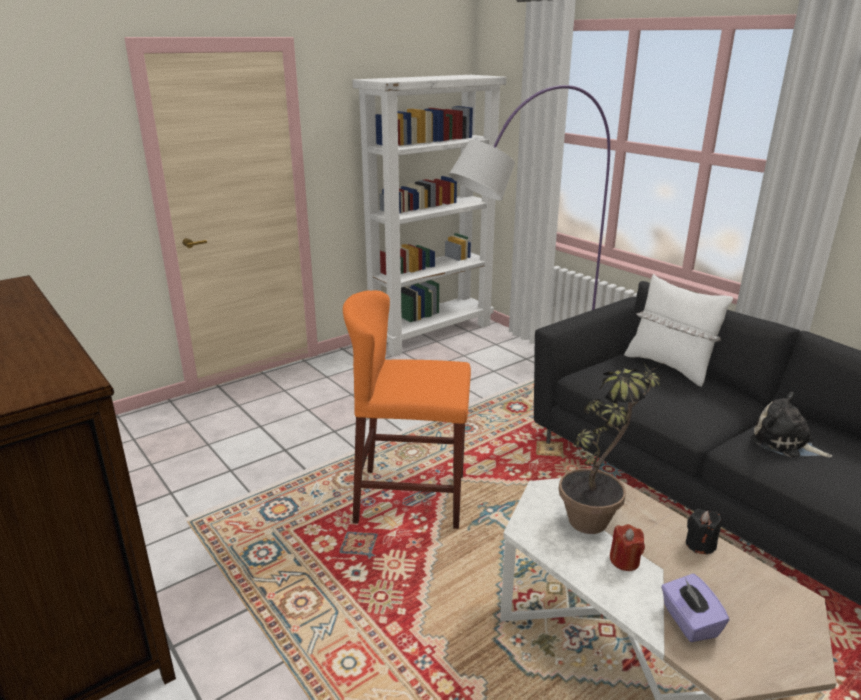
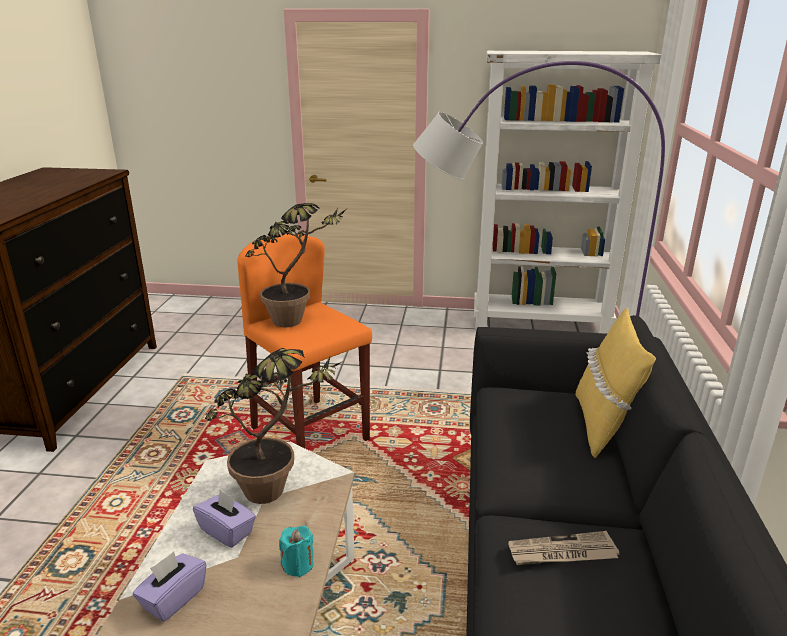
camera: 45 degrees right, 0 degrees up
(412, 380) = (298, 322): none -> potted plant
(624, 561) = (227, 531): red candle -> purple tissue box
(669, 366) = (603, 425): white pillow -> yellow pillow
(700, 545) = (298, 565): black candle -> turquoise candle
(785, 443) = (562, 553): plush toy -> newspaper

